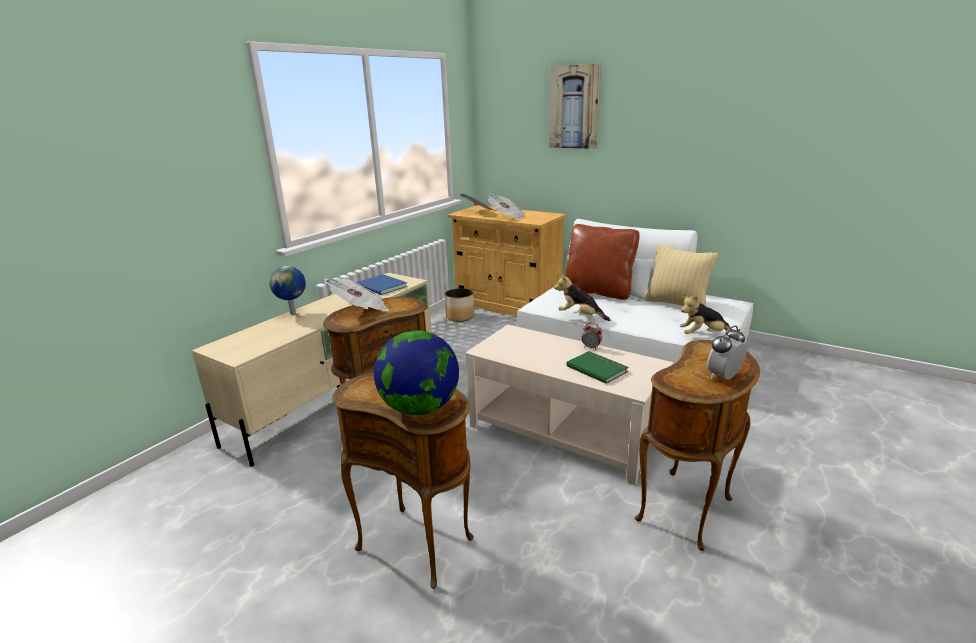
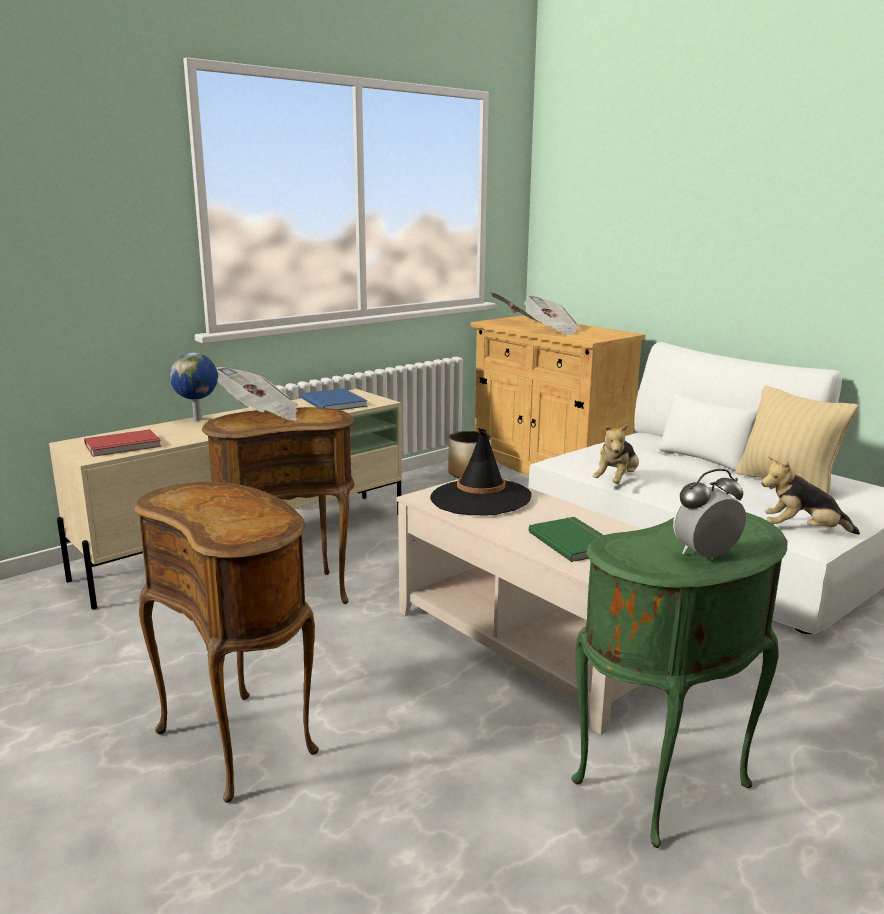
camera: 15 degrees right, 5 degrees down
(254, 345) = (123, 446): none -> red book
(420, 408) = (229, 526): globe -> none
(519, 345) = (480, 498): none -> black hat
(574, 107) = (668, 172): picture -> none
(580, 316) = (616, 481): plush toy -> plush toy turned 105 degrees counterclockwise
(591, 347) = (586, 515): alarm clock -> none
(598, 292) = (668, 454): brown pillow -> none
(688, 510) = (667, 787): brown side table -> green side table

